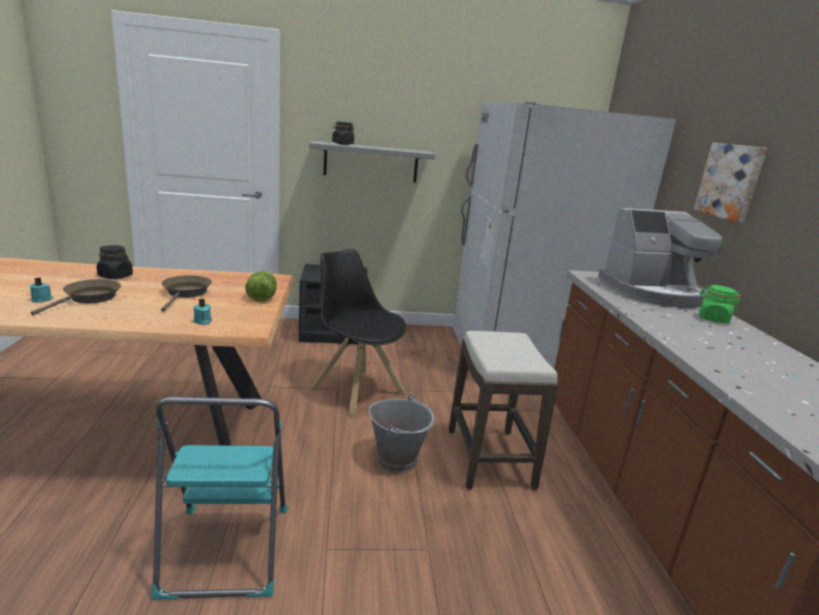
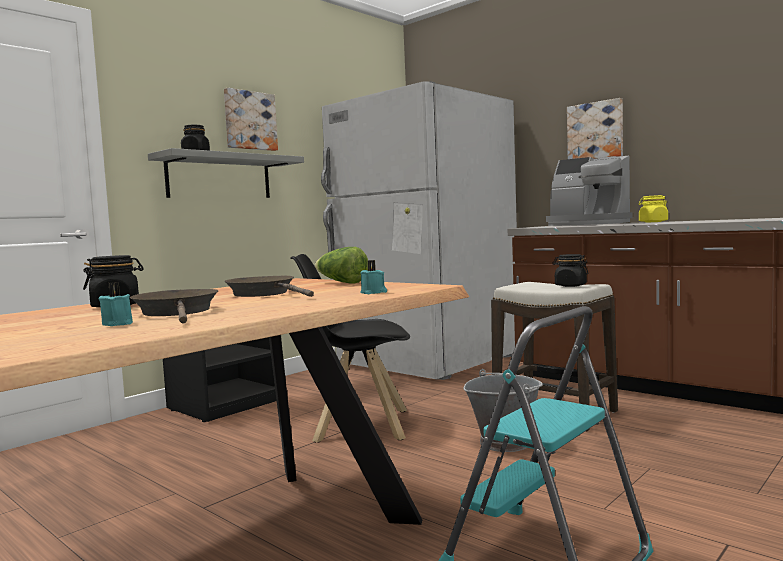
camera: 40 degrees left, 15 degrees down
(407, 115) = (249, 121): none -> picture
(514, 357) = (570, 285): none -> black jar
(653, 292) = (586, 224): coffee machine -> coffee machine turned 90 degrees clockwise
(713, 319) = (653, 222): green jar -> yellow jar

